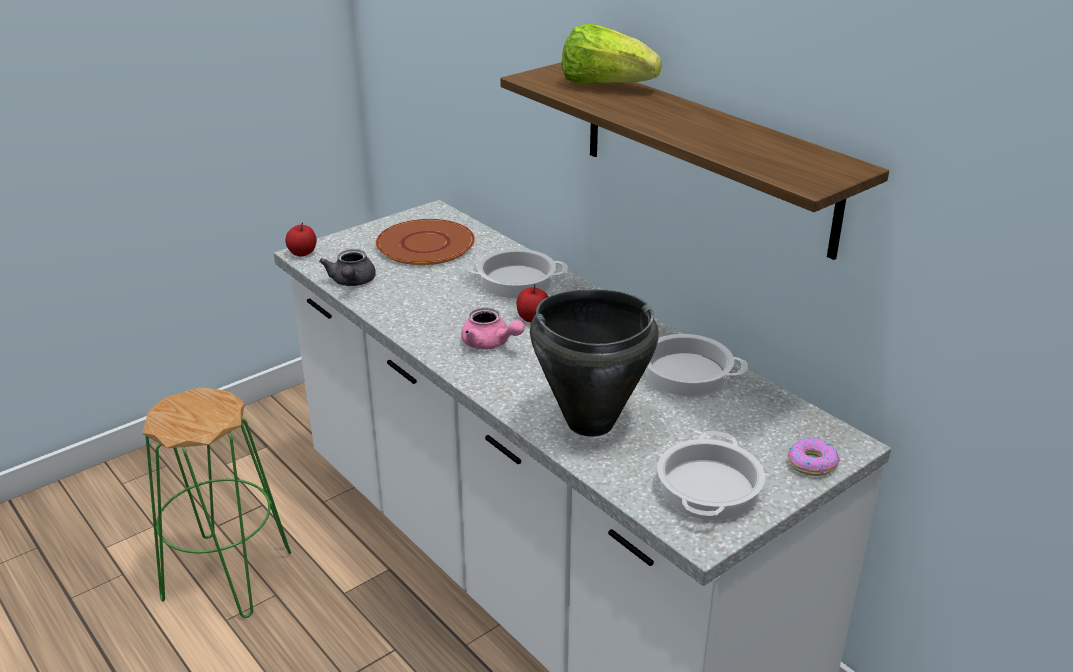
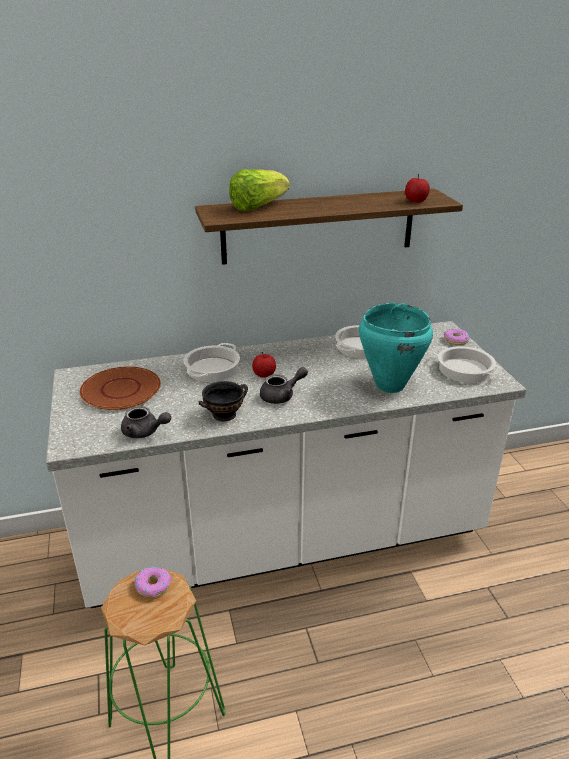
camera: 65 degrees left, 0 degrees up
(214, 408) = (153, 585): none -> donut
(303, 253) = (67, 446): apple -> apple (416, 201)
(418, 318) = (225, 415): none -> black bowl
(490, 344) = (282, 396): pink teapot -> grey teapot
(589, 422) = (389, 385): black cooking pot -> turquoise cooking pot

